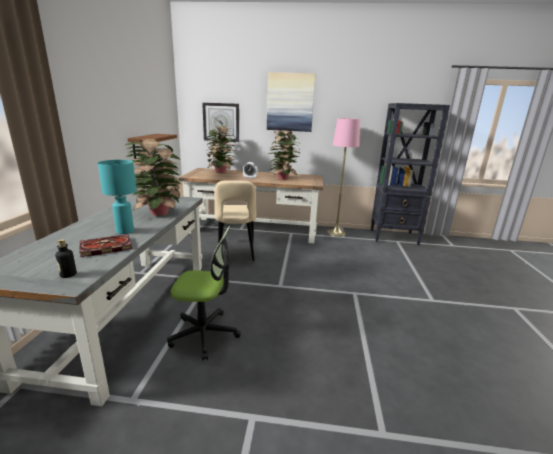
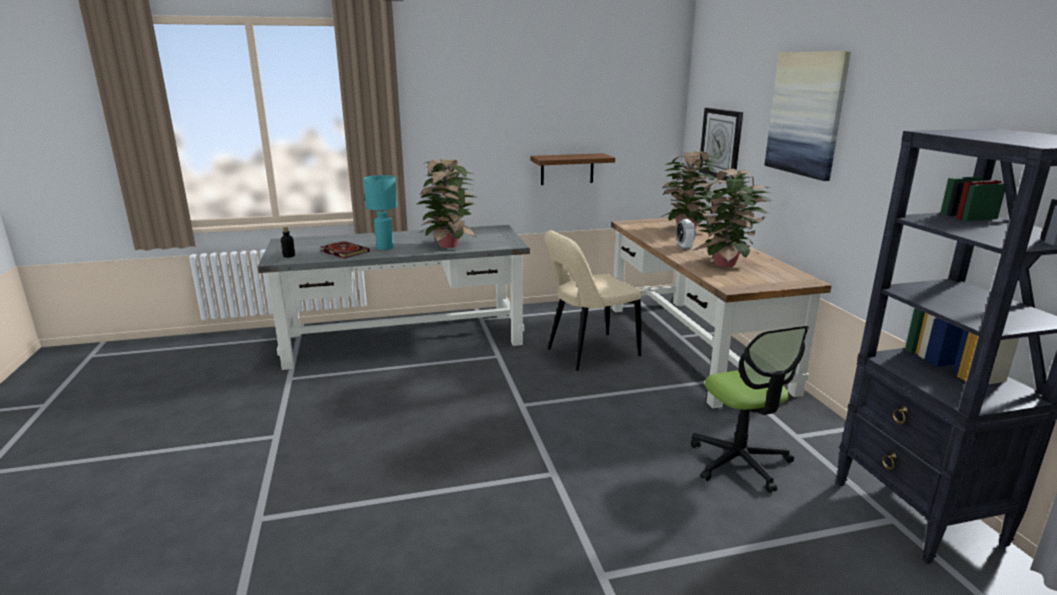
camera: 70 degrees right, 0 degrees up
(204, 334) = (386, 383): office chair -> office chair (740, 462)
(336, 233) = (807, 425): pink floor lamp -> none

